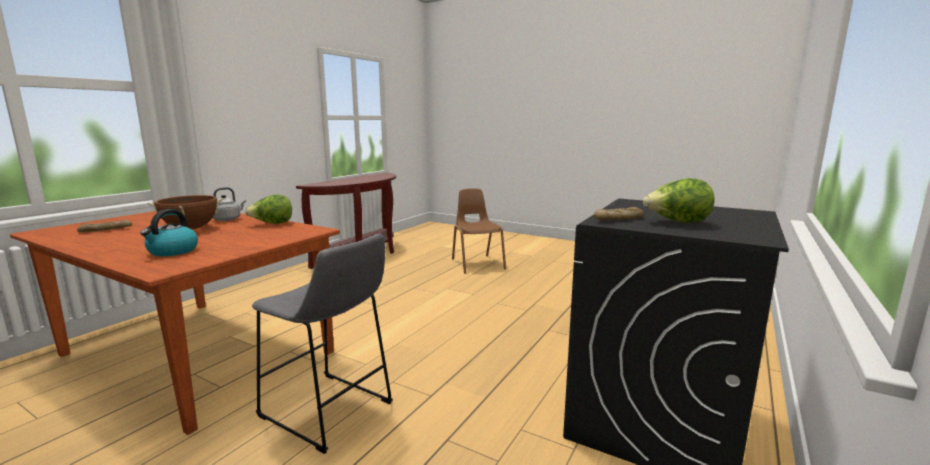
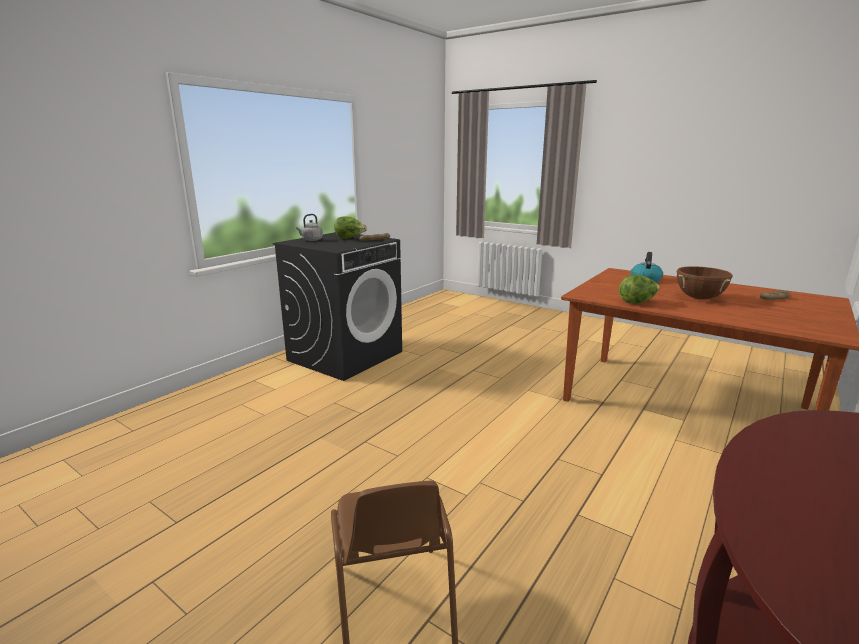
camera: 175 degrees left, 5 degrees up
(228, 219) = (703, 310): grey kettle -> grey kettle (311, 240)
(330, 412) = (532, 365): grey stool -> none

